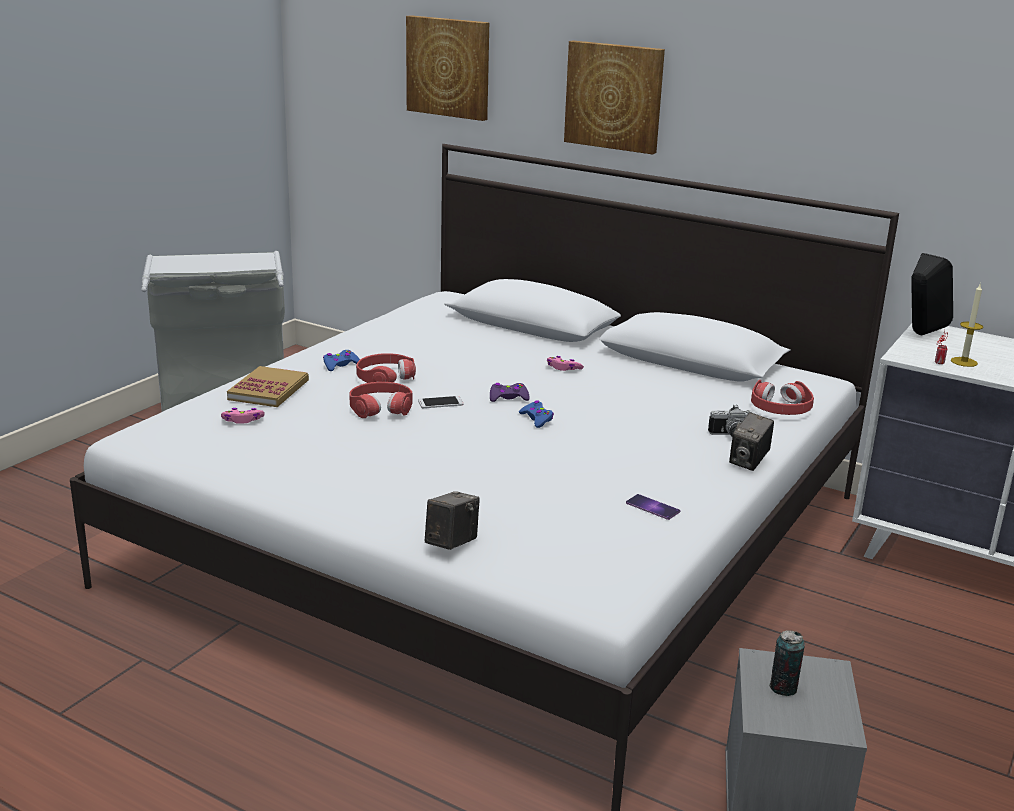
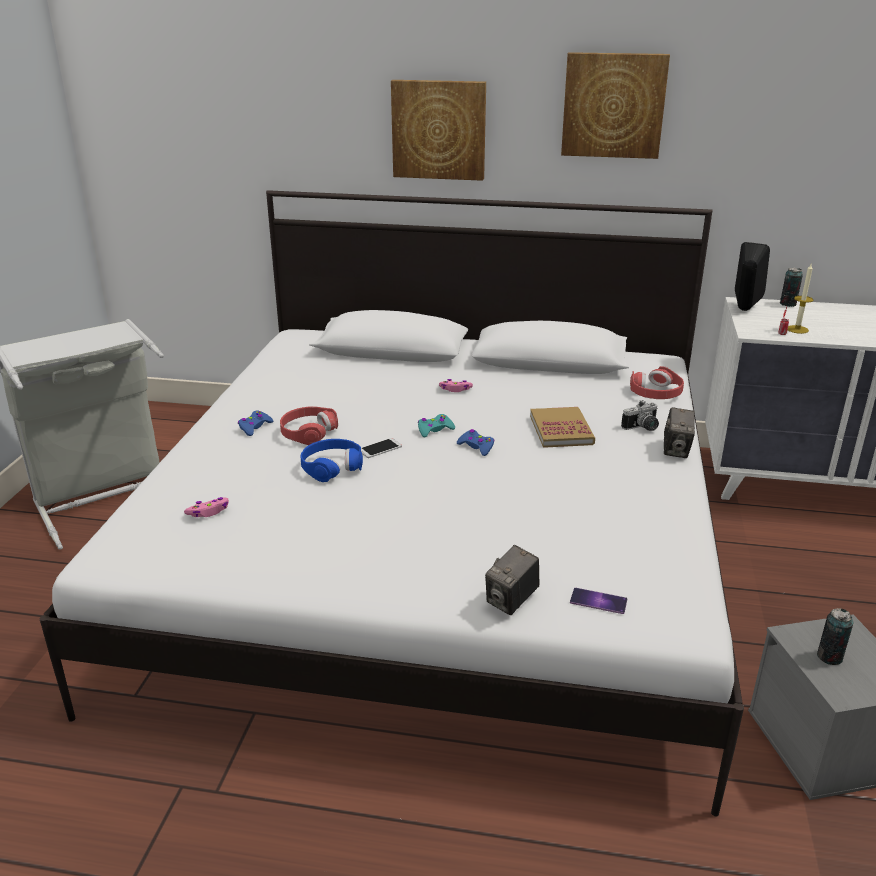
camera: 20 degrees left, 5 degrees up
(269, 390) = (207, 470): book -> book (561, 430)
(381, 408) = (332, 467): red headphones -> blue headphones
(449, 67) = (262, 115): picture -> picture (613, 105)
(451, 543) = (511, 601): camera -> camera turned 150 degrees counterclockwise
(508, 398) = (434, 430): purple game controller -> turquoise game controller
(652, 507) = (643, 515): phone -> phone (598, 601)
(984, 337) = (788, 304): none -> can

